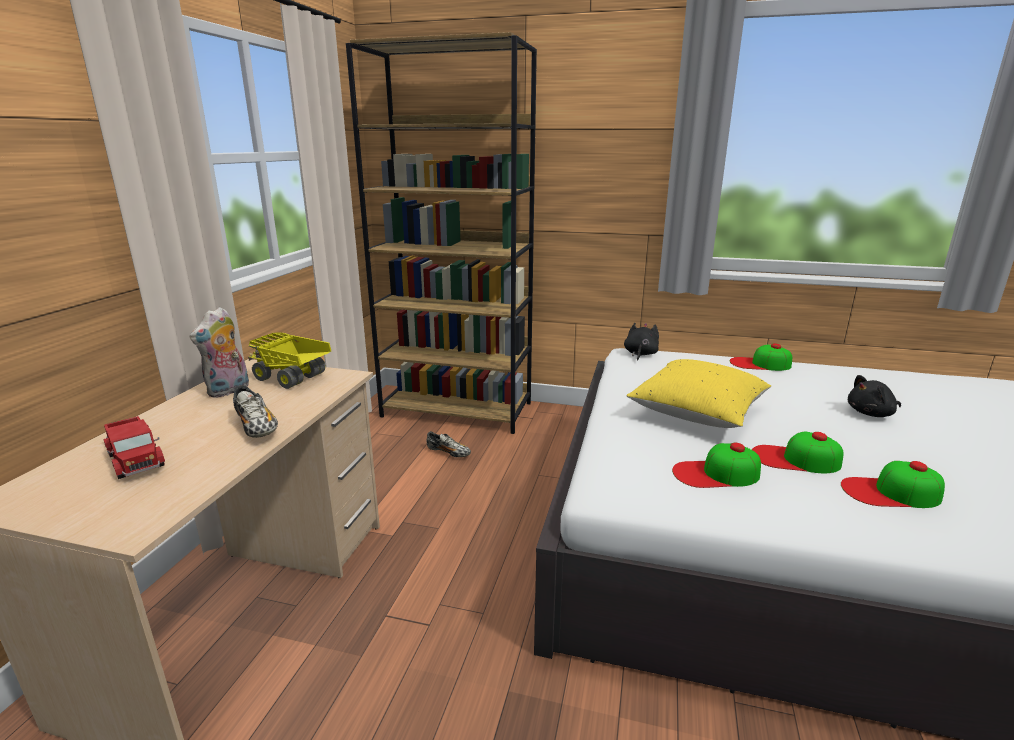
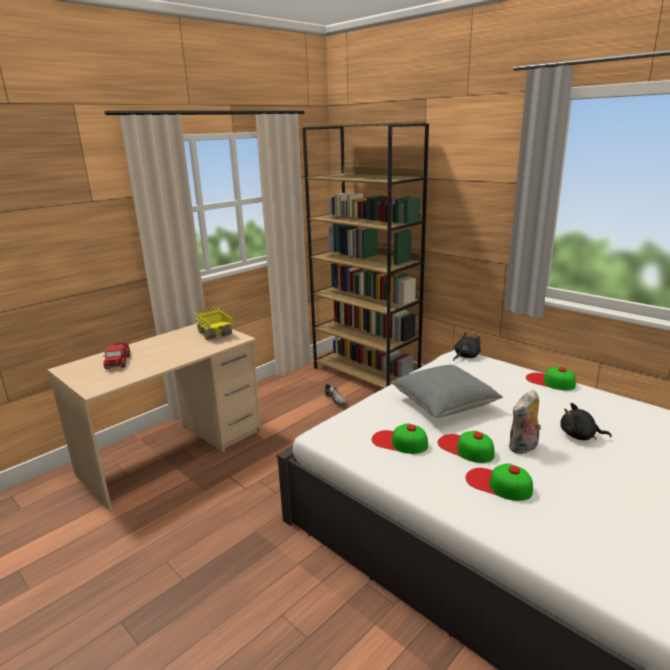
camera: 30 degrees right, 0 degrees up
(229, 391) = (181, 336): plush toy -> plush toy (523, 448)
(257, 427) = (174, 357): shoe -> none
(697, 413) = (444, 405): yellow pillow -> grey pillow

